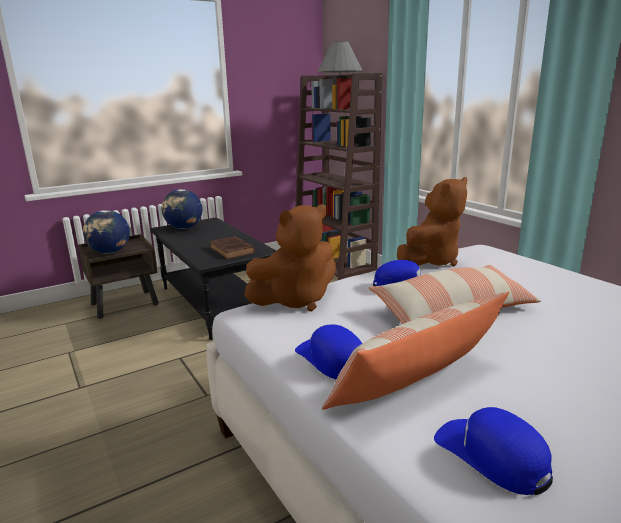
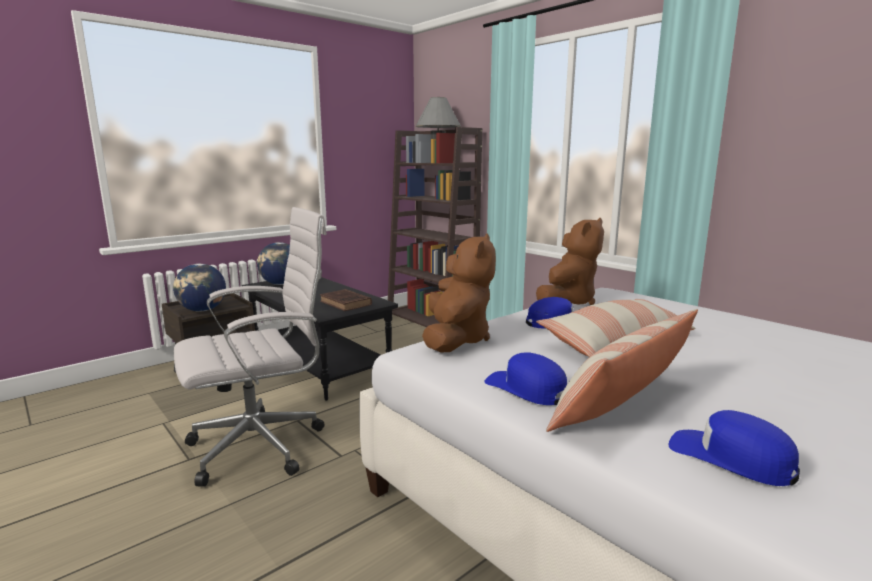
camera: 10 degrees left, 5 degrees down
(143, 379) = (263, 445): none -> white office chair
(295, 300) = (456, 340): brown plush toy -> brown plush toy turned 45 degrees counterclockwise

